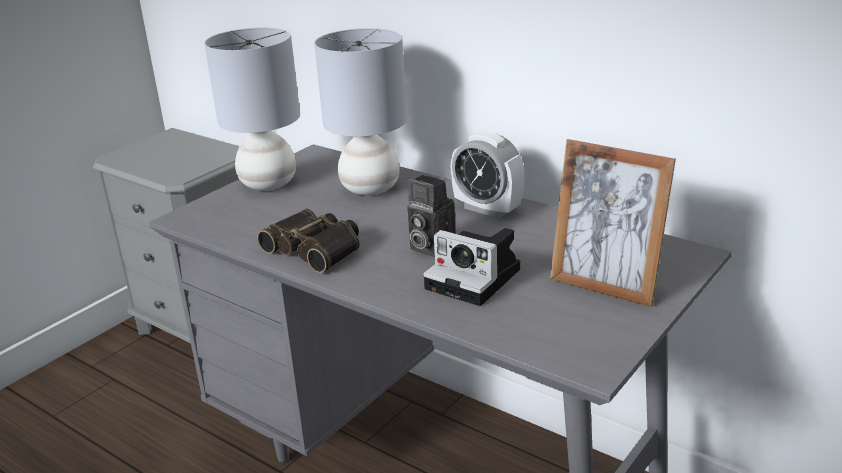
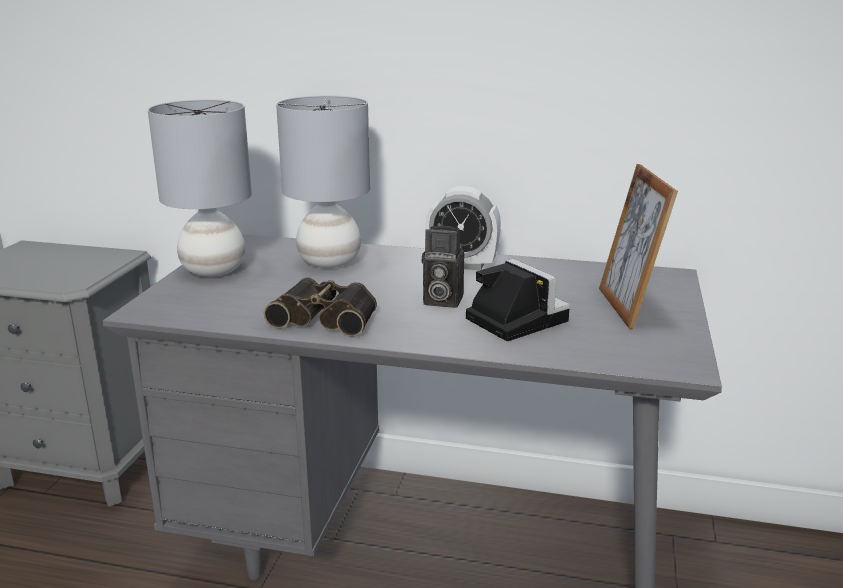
camera: 25 degrees left, 5 degrees down
(477, 279) = (513, 319): camera -> camera turned 135 degrees counterclockwise
(605, 286) = (628, 307): picture frame -> picture frame turned 75 degrees clockwise

